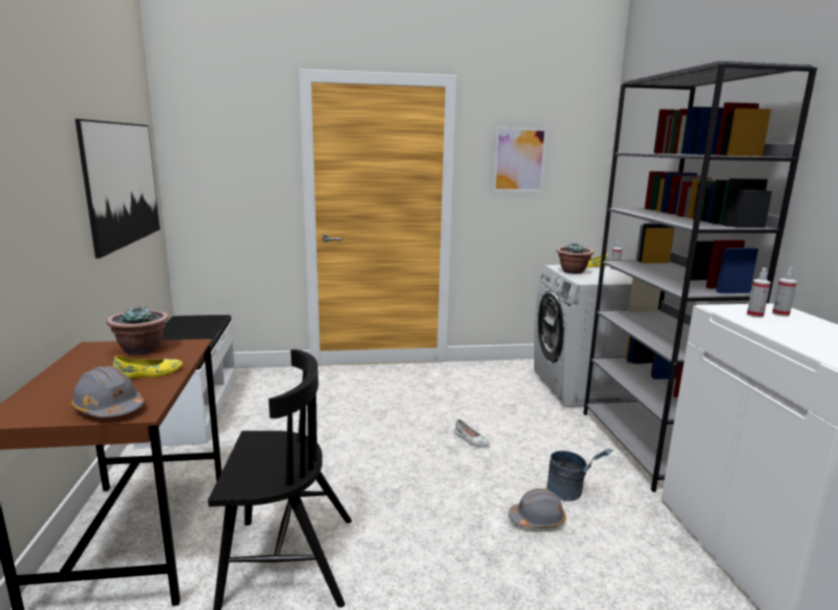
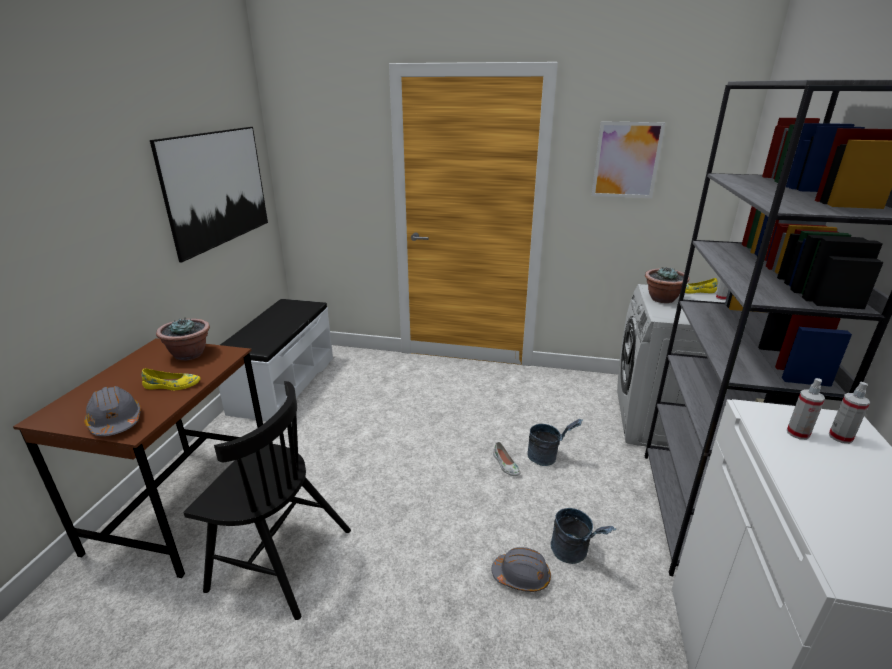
camera: 20 degrees right, 10 degrees up
(504, 428) = (547, 457): none -> grey bucket

